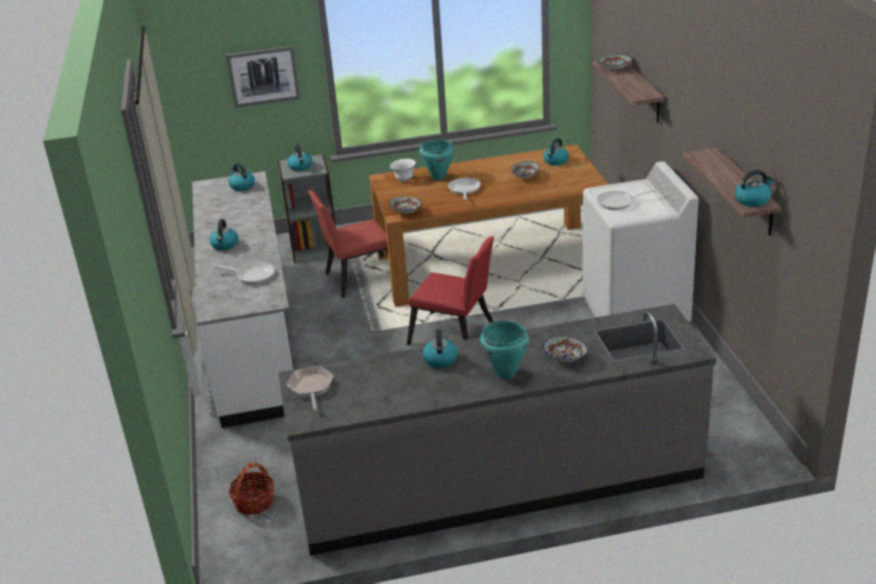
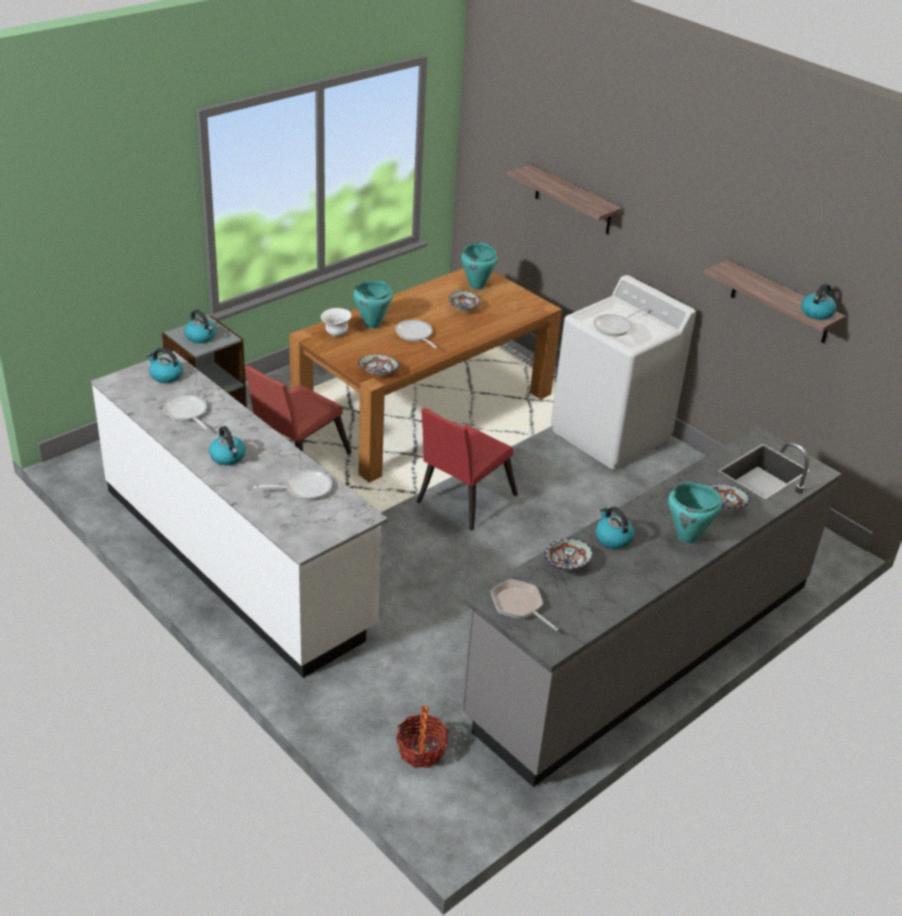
camera: 35 degrees left, 5 degrees up
(229, 212) = (187, 413): none -> frying pan
(263, 76) = (136, 230): picture -> none
(455, 335) = (462, 501): red chair -> red chair turned 135 degrees clockwise
(556, 161) = (477, 286): kettle -> turquoise cooking pot
(614, 69) = (540, 179): bowl -> bowl (566, 564)

